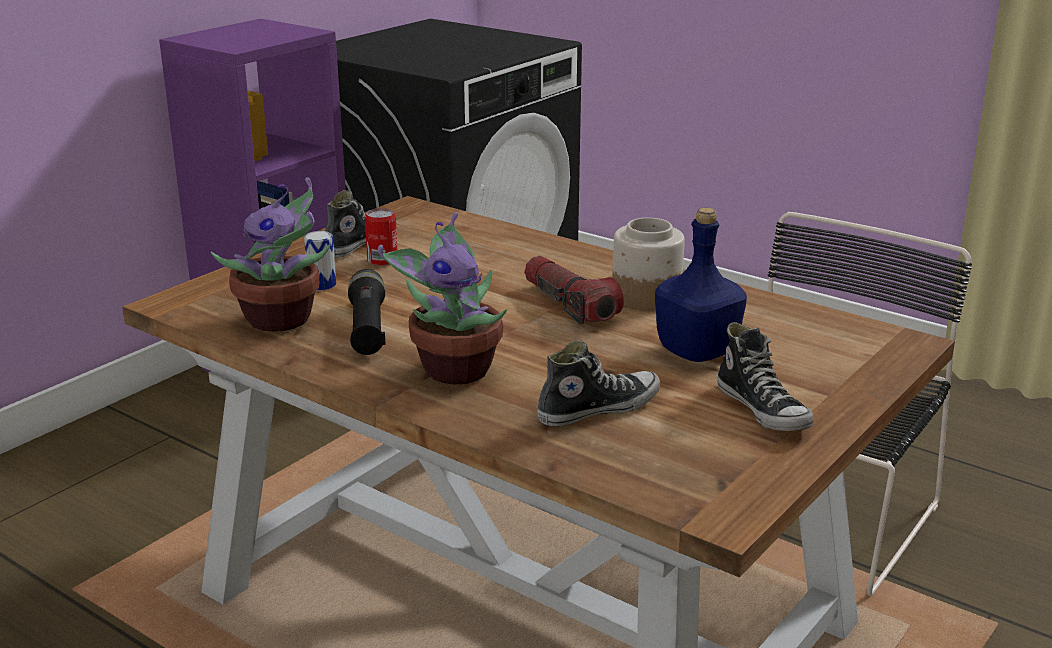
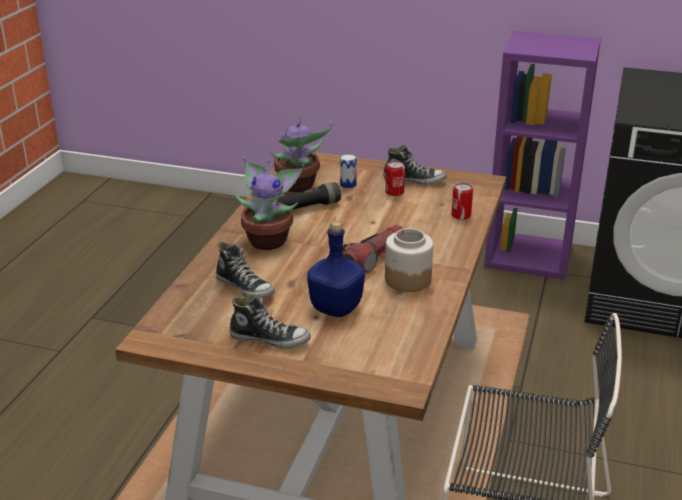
camera: 70 degrees right, 5 degrees up
(494, 237) = (461, 215): none -> can
(763, 410) = (270, 339): shoe -> shoe turned 120 degrees counterclockwise

